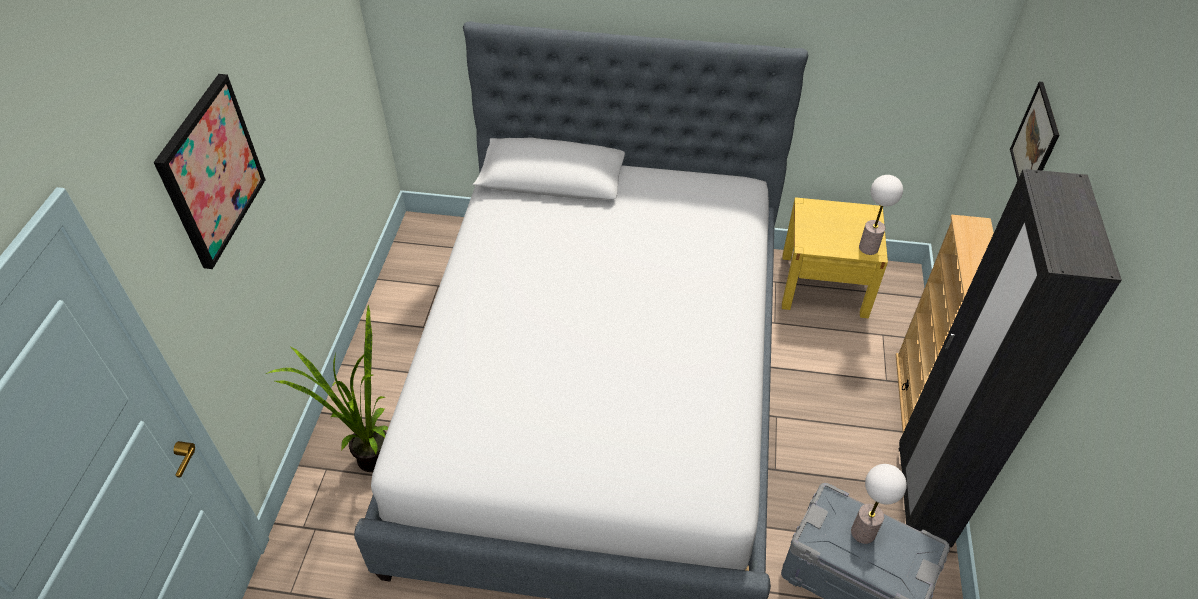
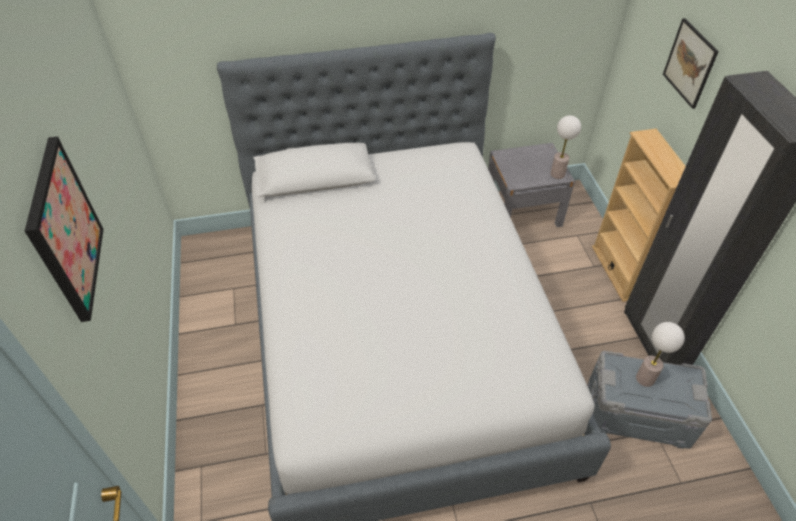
camera: 20 degrees left, 0 degrees up
(366, 459) = (232, 446): potted plant -> none
(824, 285) = (522, 211): yellow nightstand -> grey nightstand

